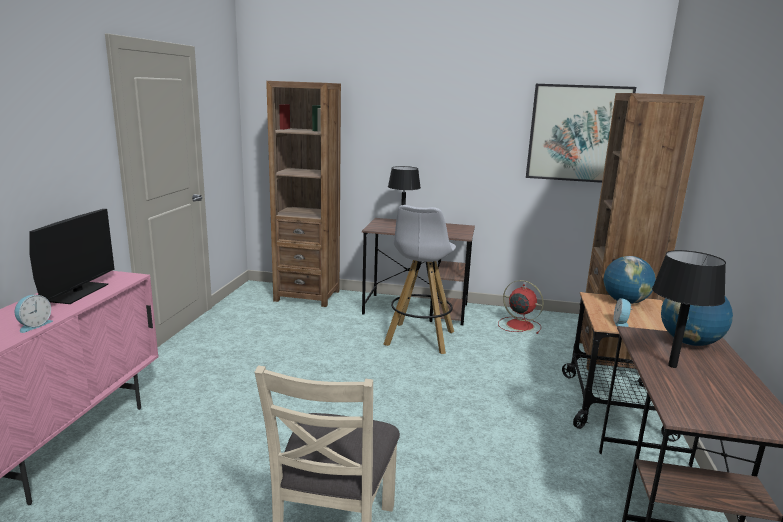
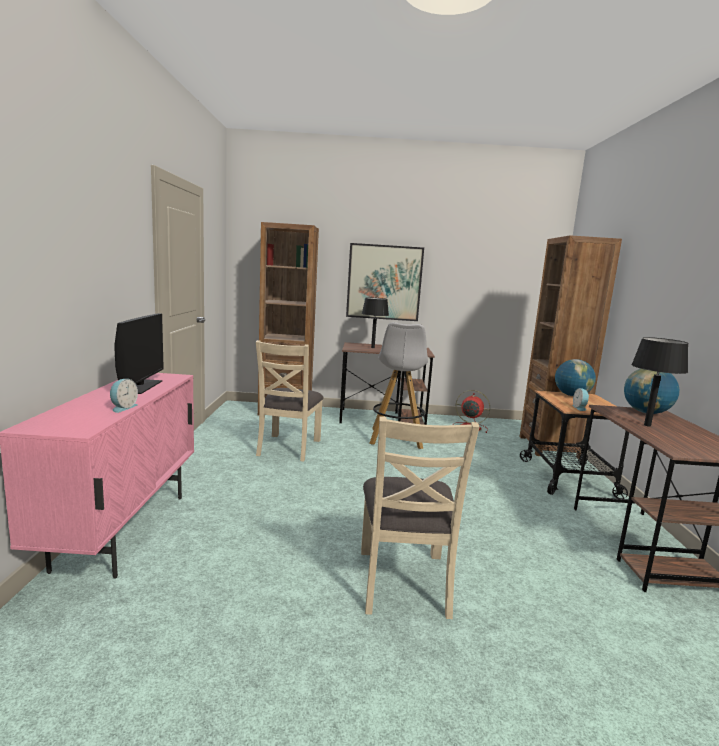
camera: 10 degrees left, 5 degrees down
(287, 346) = (288, 447): none -> beige chair
(578, 133) = (509, 273): picture -> picture (384, 282)

